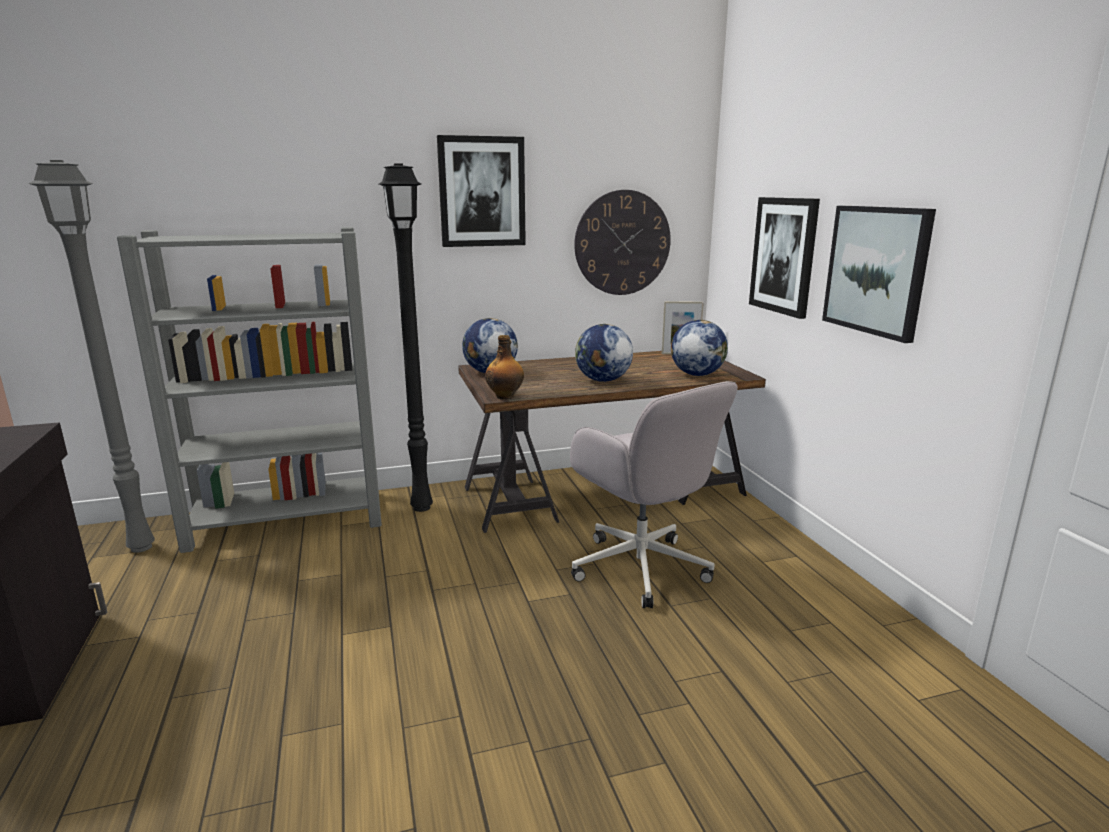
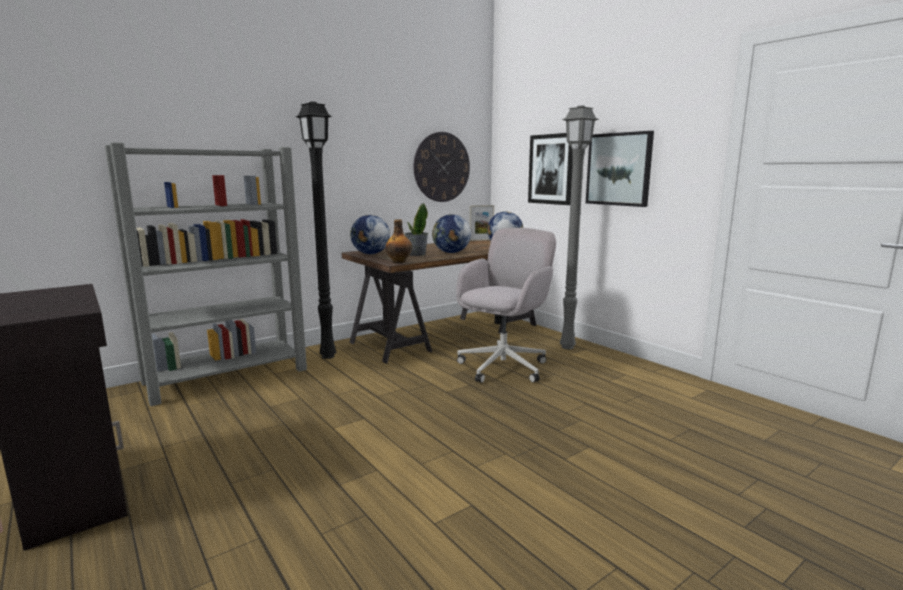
camera: 20 degrees left, 5 degrees down
(143, 546) = (111, 407): grey floor lamp -> grey floor lamp (567, 346)
(482, 192) = (355, 129): picture -> none
(549, 380) = (416, 254): none -> potted plant
(641, 569) = (503, 367): grey office chair -> grey office chair turned 90 degrees counterclockwise

